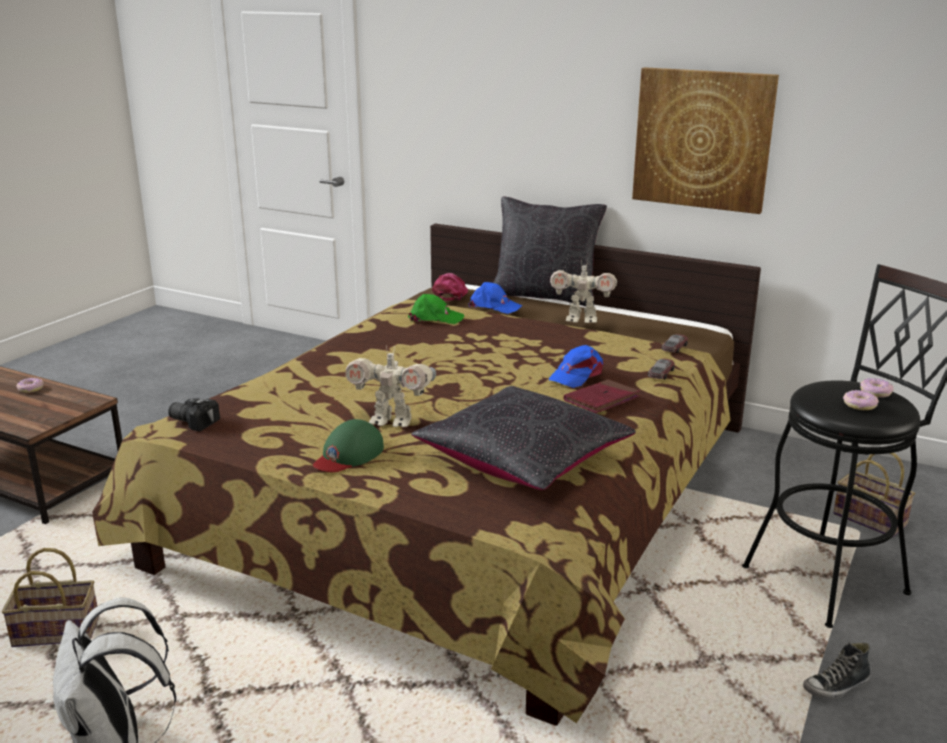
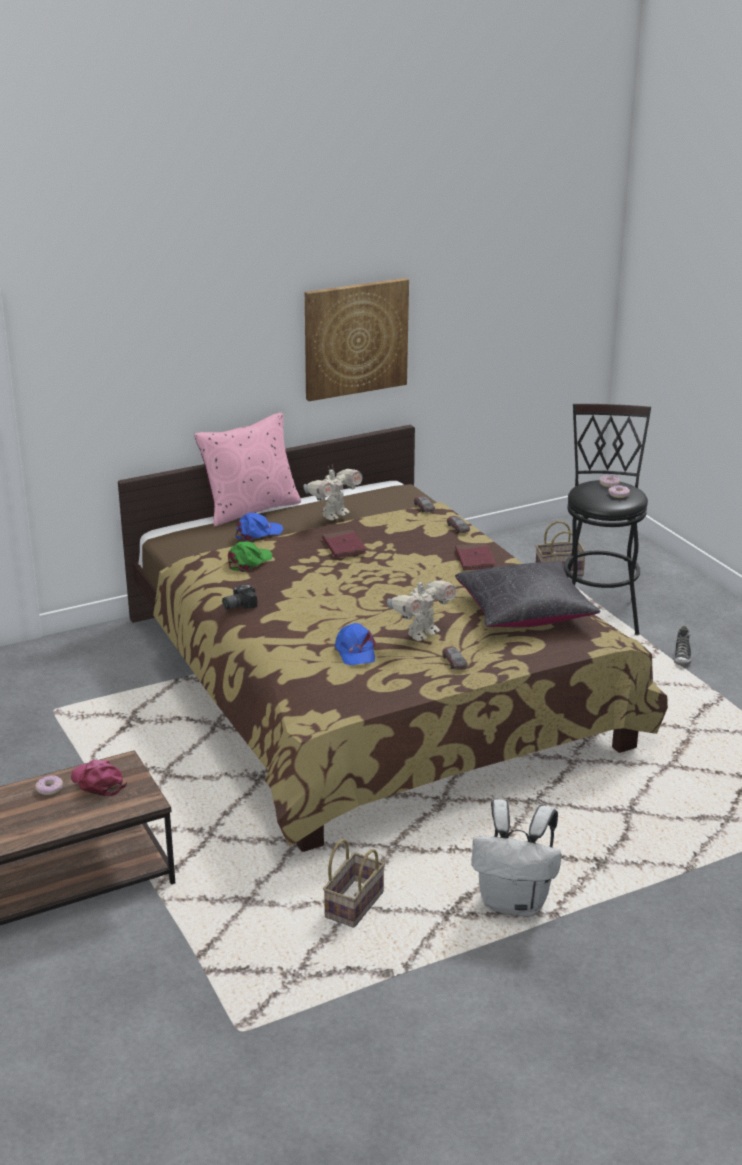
camera: 55 degrees left, 5 degrees up
(194, 421) = (326, 703): camera -> camera (238, 605)
(348, 455) = (454, 661): green cap -> toy car
(451, 294) = (199, 538): pink cap -> pink cap (98, 782)
(524, 340) = (344, 547): none -> red book
(545, 296) = (250, 509): black pillow -> pink pillow
(577, 375) = (429, 552): blue cap -> blue cap (355, 651)

